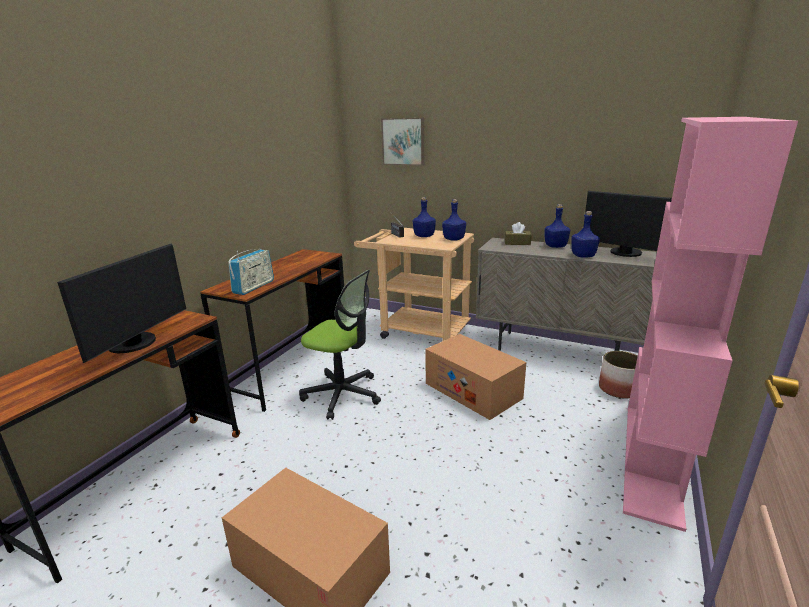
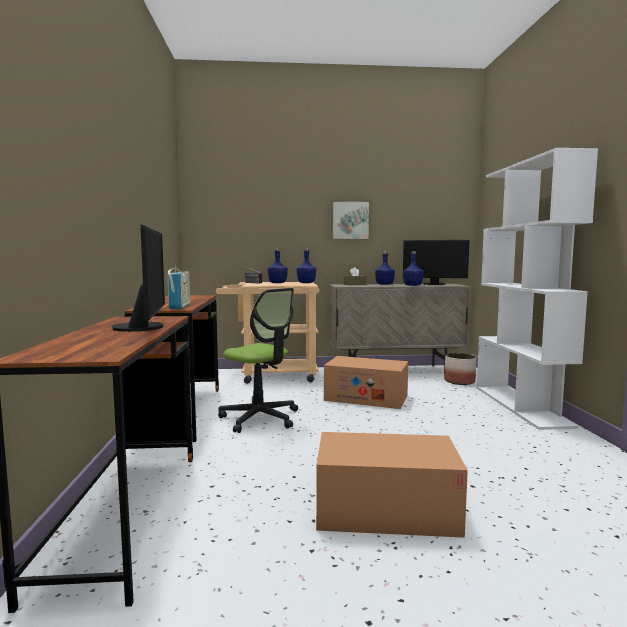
camera: 30 degrees left, 15 degrees down
(342, 394) = (260, 418): office chair -> office chair turned 45 degrees clockwise
(403, 141) = (245, 205): picture -> picture (350, 220)
(653, 460) = (521, 406): pink bookcase -> white bookcase

